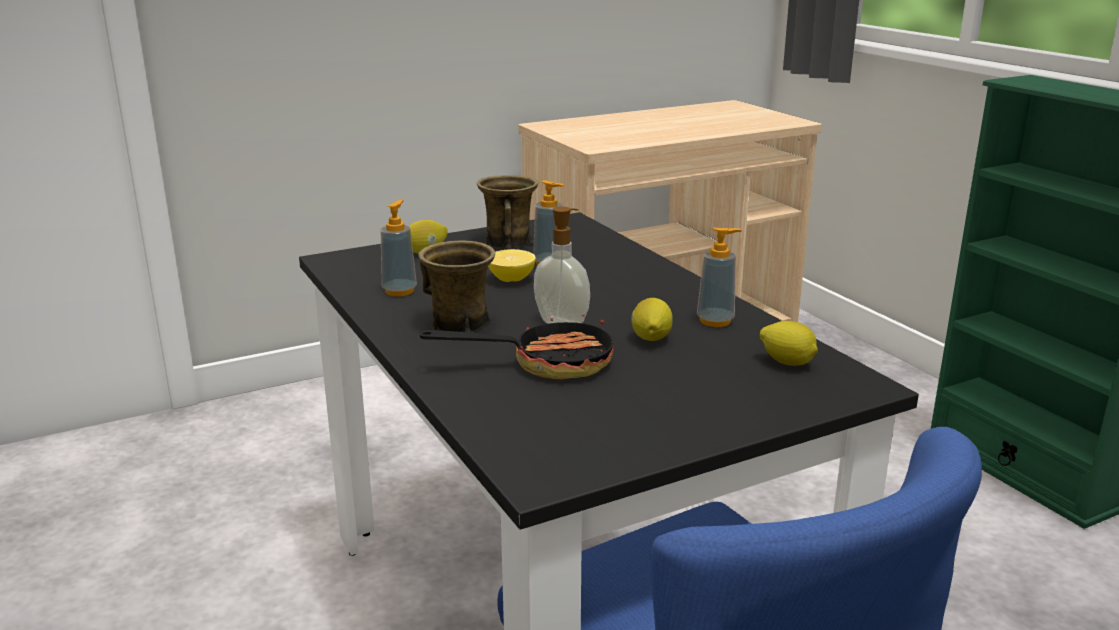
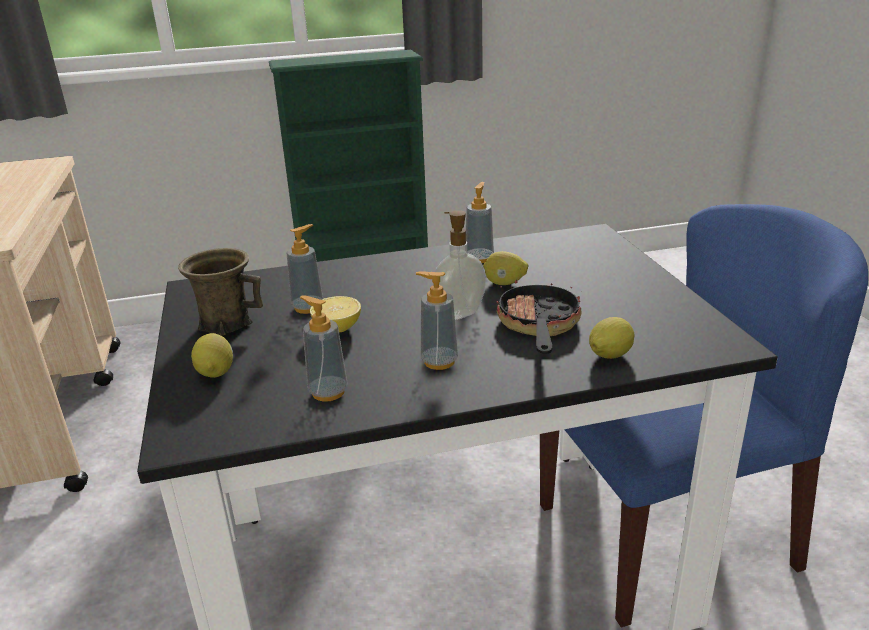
camera: 75 degrees left, 5 degrees up
(458, 324) = (439, 362): brown mug -> soap dispenser
(787, 362) = (558, 247): lemon -> lemon (609, 355)

